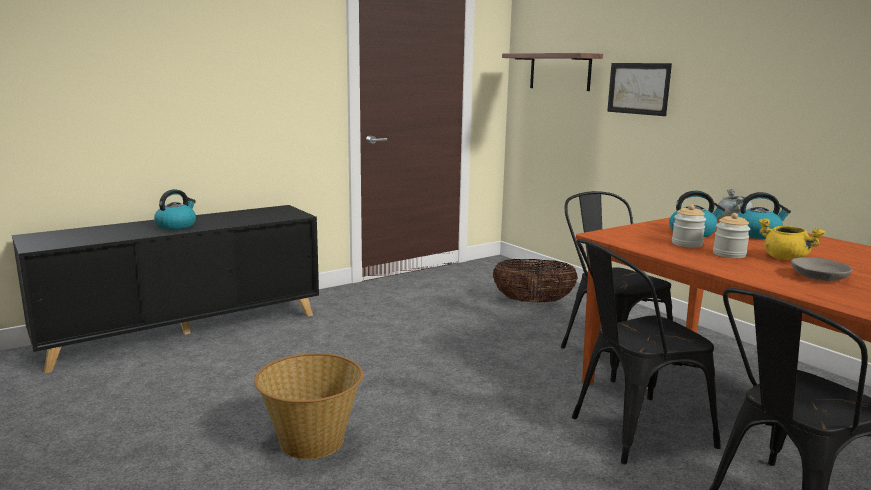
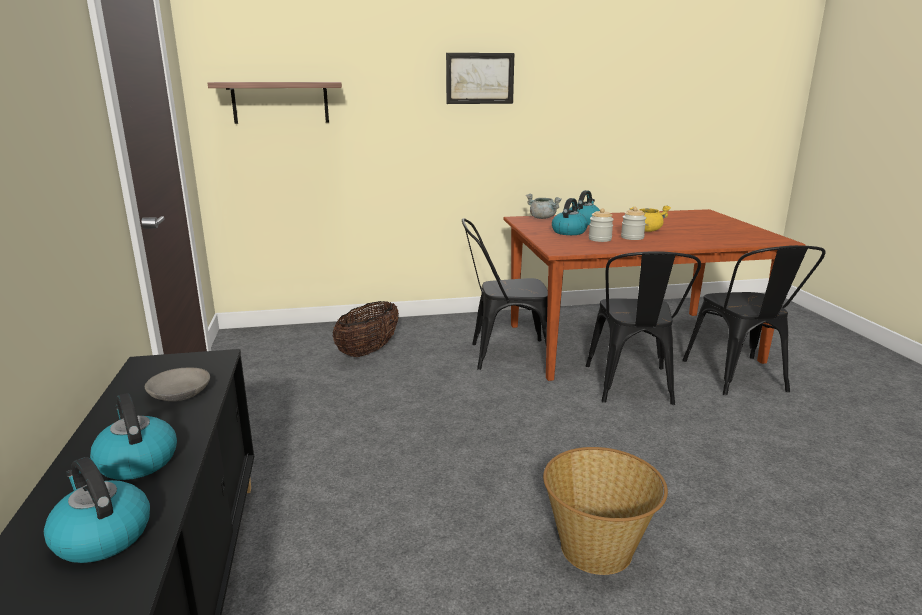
camera: 65 degrees left, 5 degrees up
(115, 233) = (101, 536): none -> kettle
(638, 88) = (391, 116): picture -> picture (480, 78)
(818, 277) = (689, 235): grey bowl -> grey bowl (179, 393)

